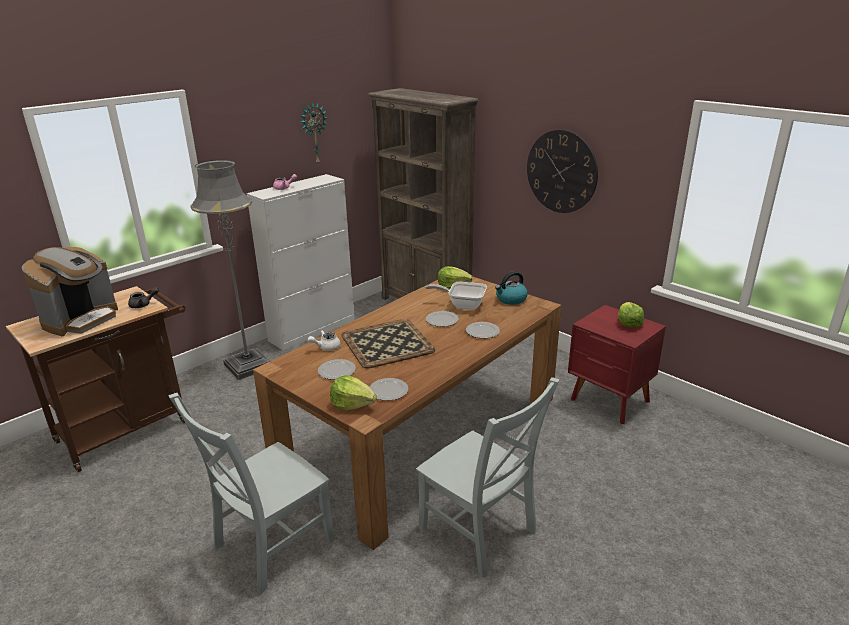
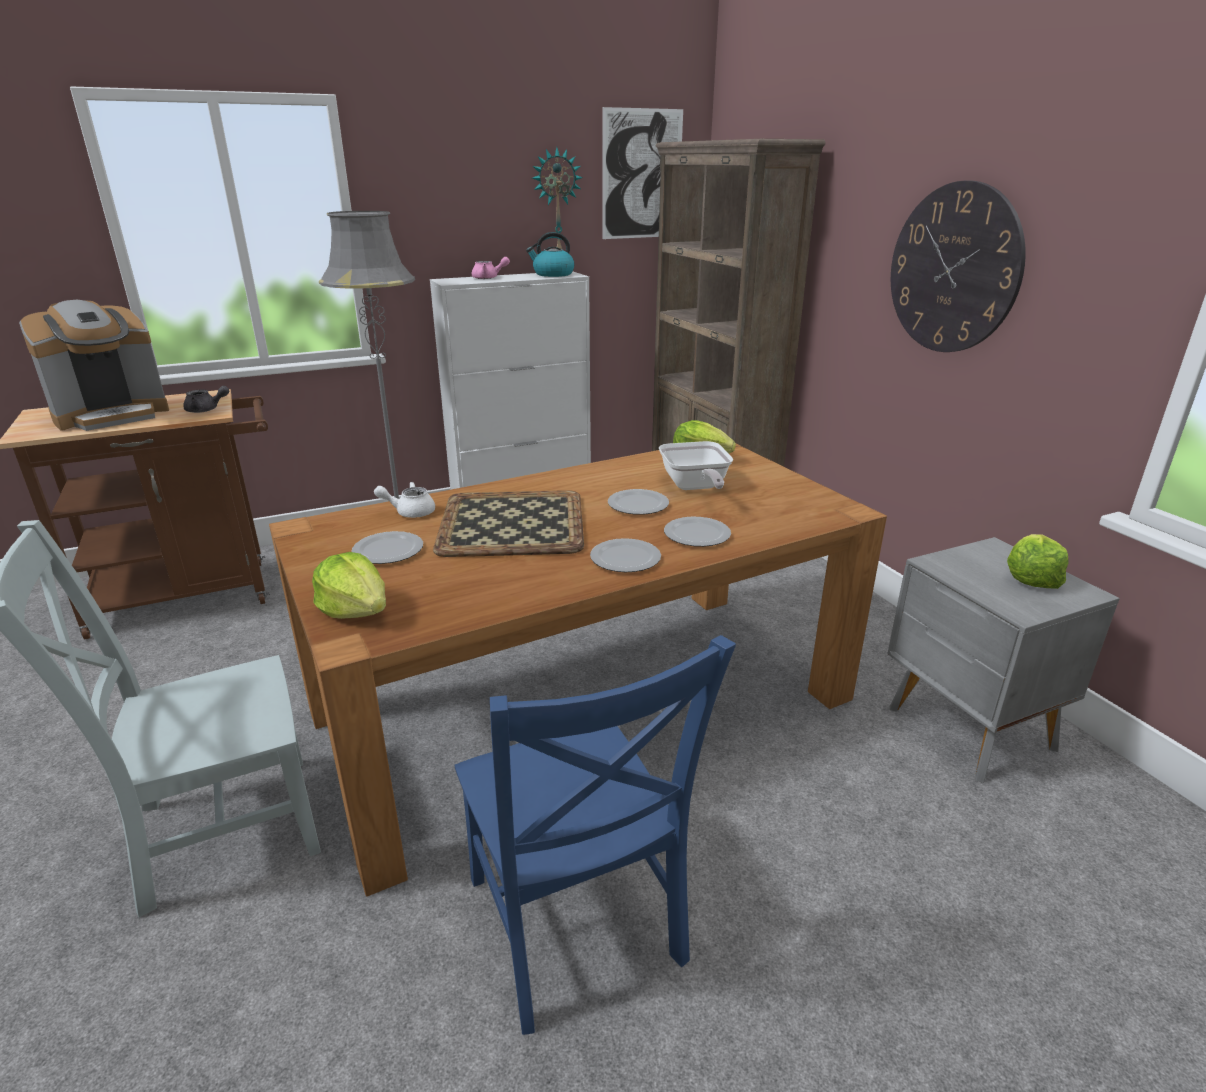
camera: 20 degrees right, 0 degrees up
(359, 110) = (642, 175): none -> picture
(389, 391) = (439, 602): plate -> plate (626, 559)
(462, 305) = (695, 487): frying pan -> frying pan turned 135 degrees counterclockwise
(480, 532) = (576, 928): grey chair -> blue chair
(511, 299) = (790, 492): kettle -> kettle (553, 274)
(610, 401) = (969, 730): red nightstand -> grey nightstand

